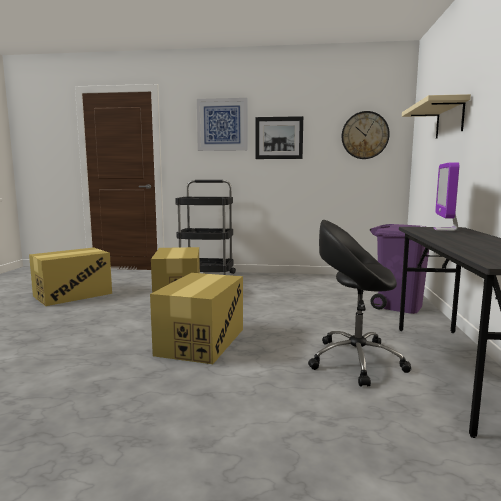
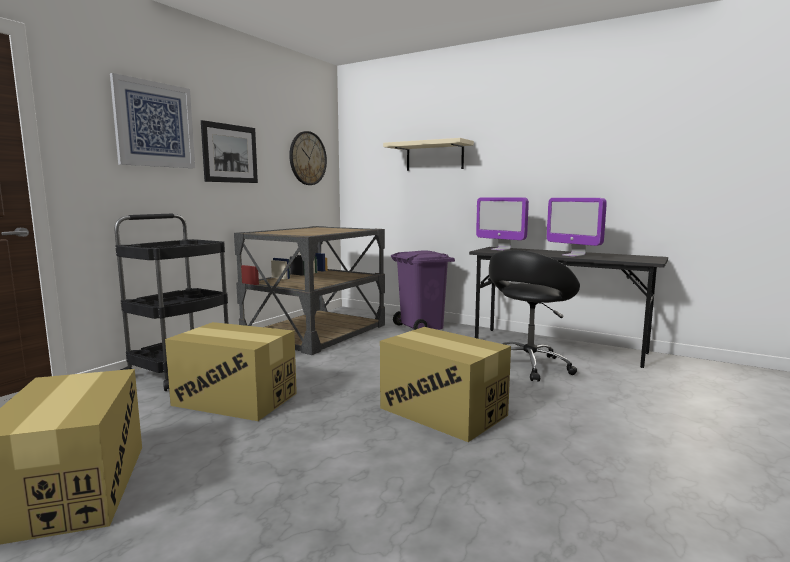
camera: 65 degrees left, 0 degrees up
(321, 283) = (316, 331): none -> bookcase
(463, 243) = (573, 255): none -> monitor

